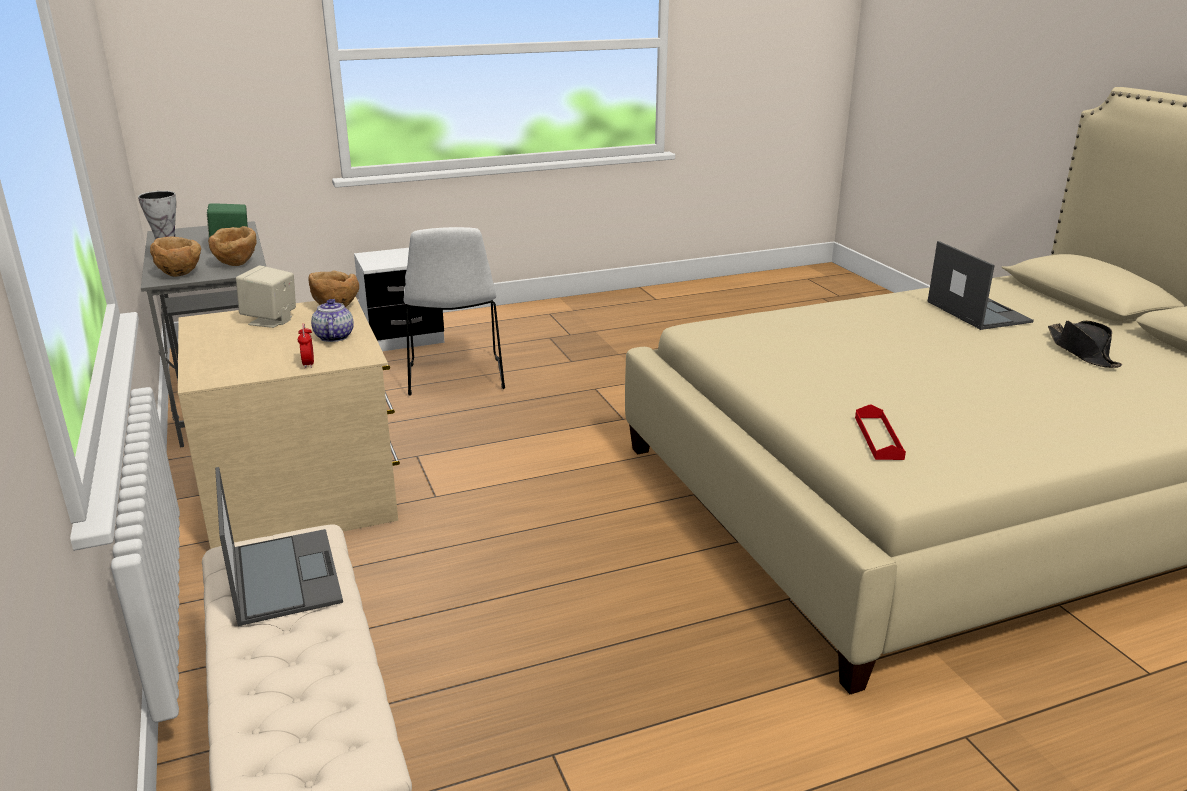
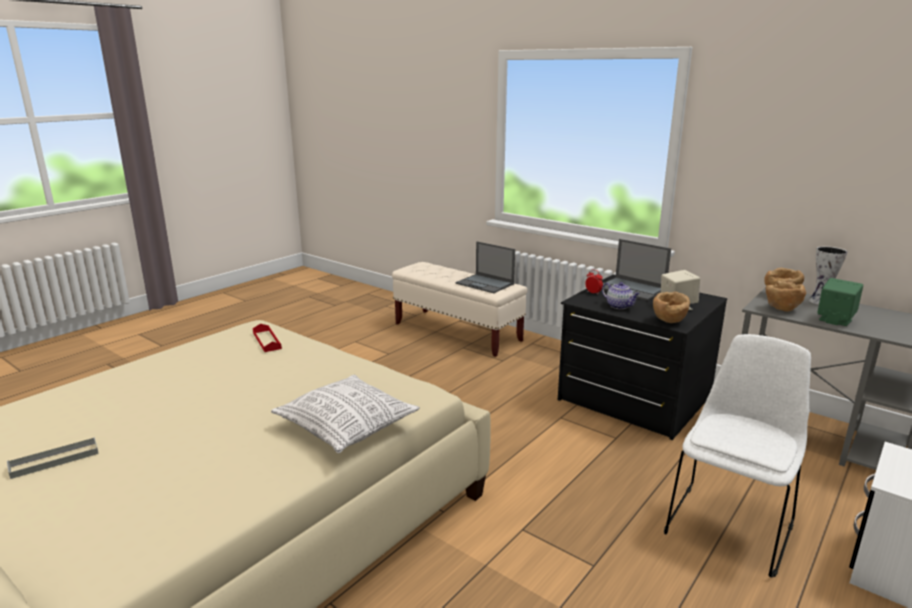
camera: 150 degrees right, 5 degrees down
(302, 490) = (633, 398): beige dresser -> black dresser
(455, 378) = (729, 525): white chair -> white chair turned 75 degrees clockwise
(796, 320) = (347, 427): none -> pillow
(977, 311) = (138, 501): laptop -> laptop (632, 289)
(1082, 352) = (55, 460): black hat -> grey tray

